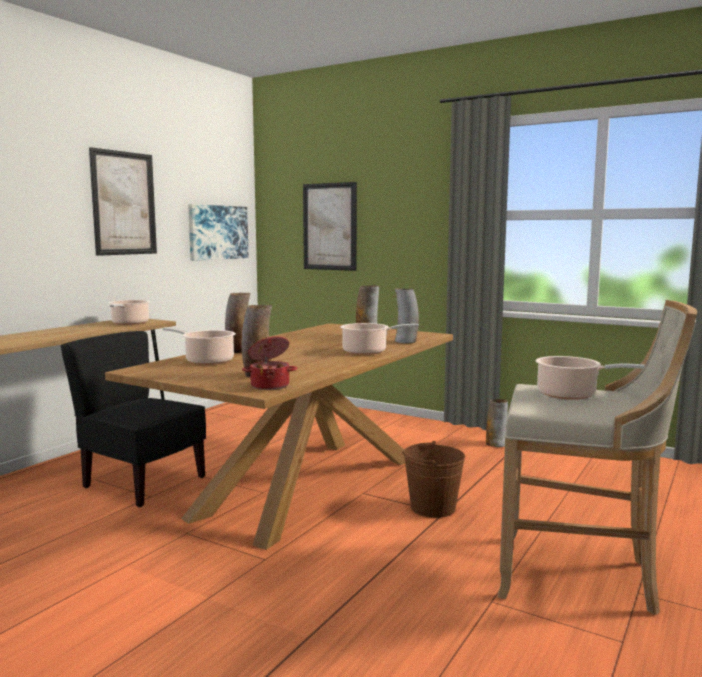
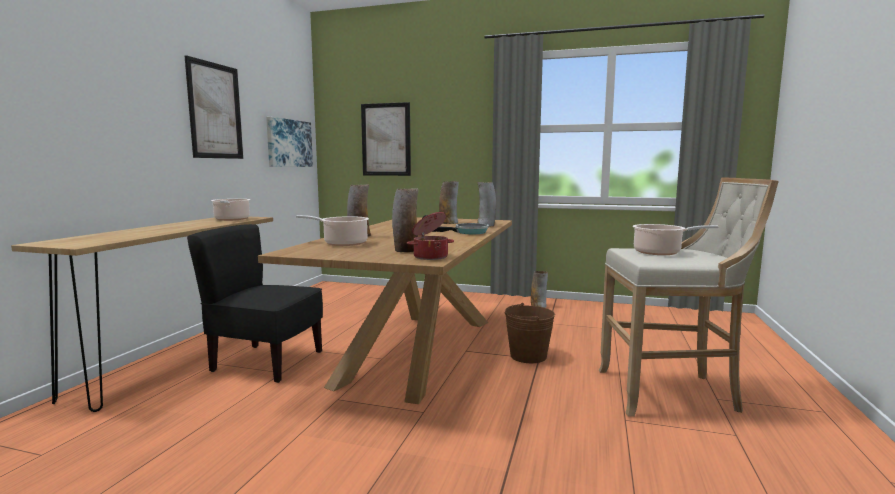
camera: 15 degrees left, 0 degrees up
(368, 352) = (468, 232): cooking pot -> frying pan

